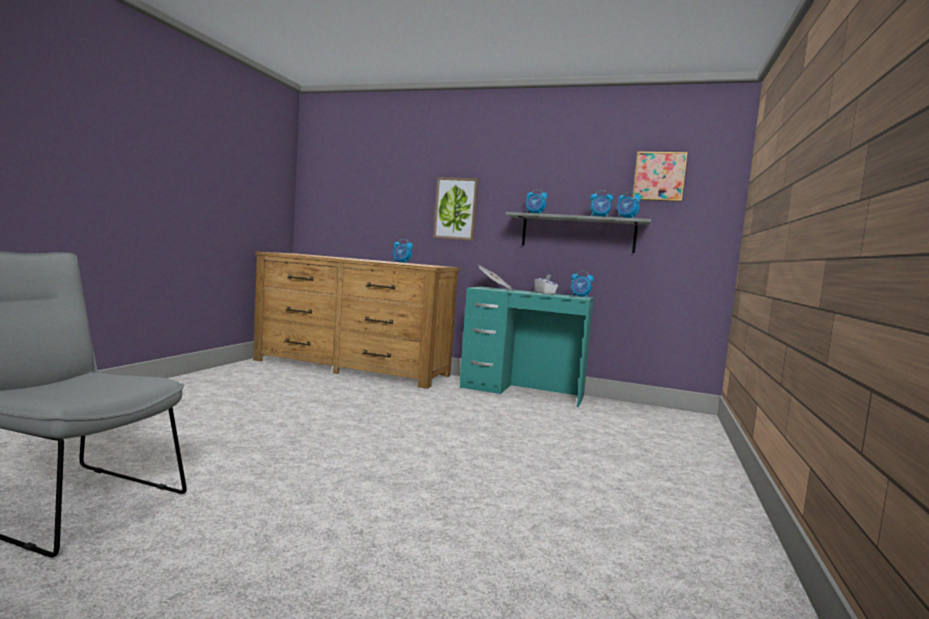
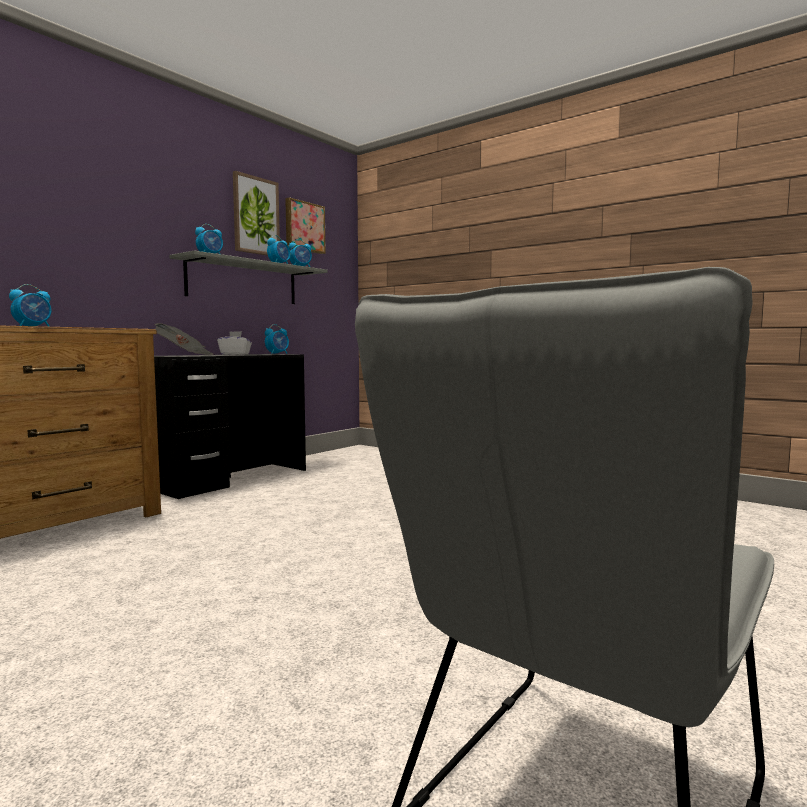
camera: 70 degrees left, 0 degrees up
(456, 208) = (80, 238): picture -> picture (255, 216)
(522, 392) = (232, 479): turquoise desk -> black desk

